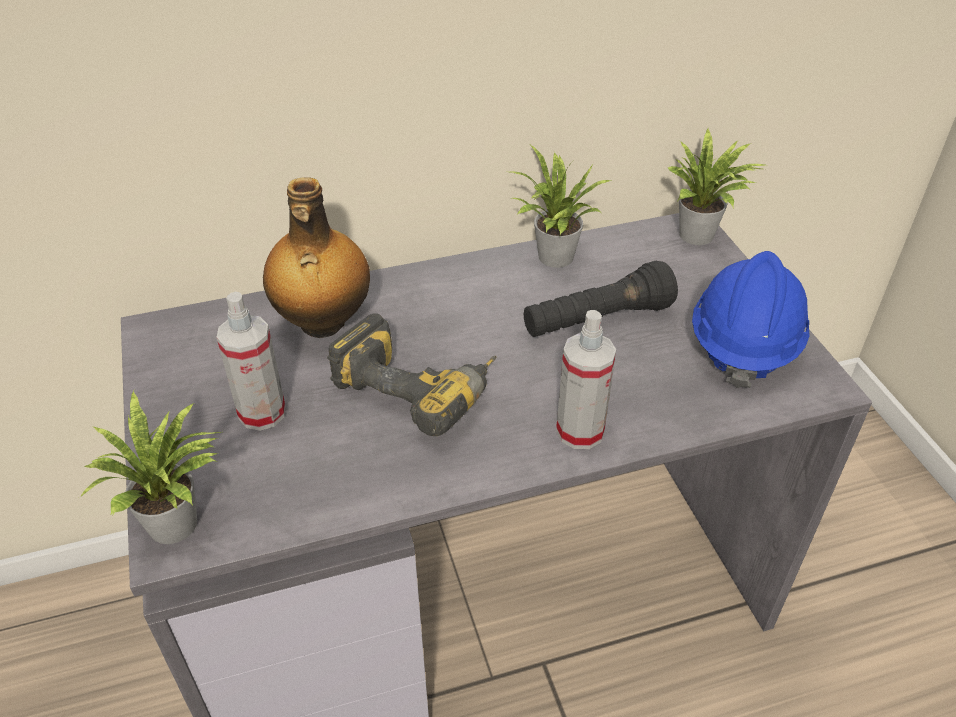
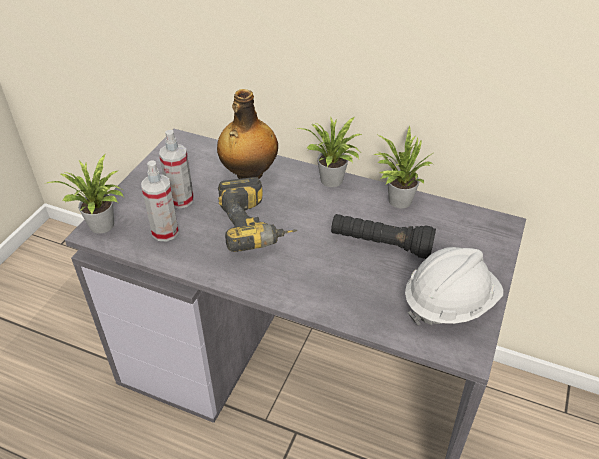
camera: 40 degrees right, 0 degrees up
(580, 431) = (304, 291): spray bottle -> spray bottle (165, 232)
(700, 237) = (501, 233): potted plant -> potted plant (332, 182)
(743, 343) = (449, 303): blue hard hat -> white hard hat

